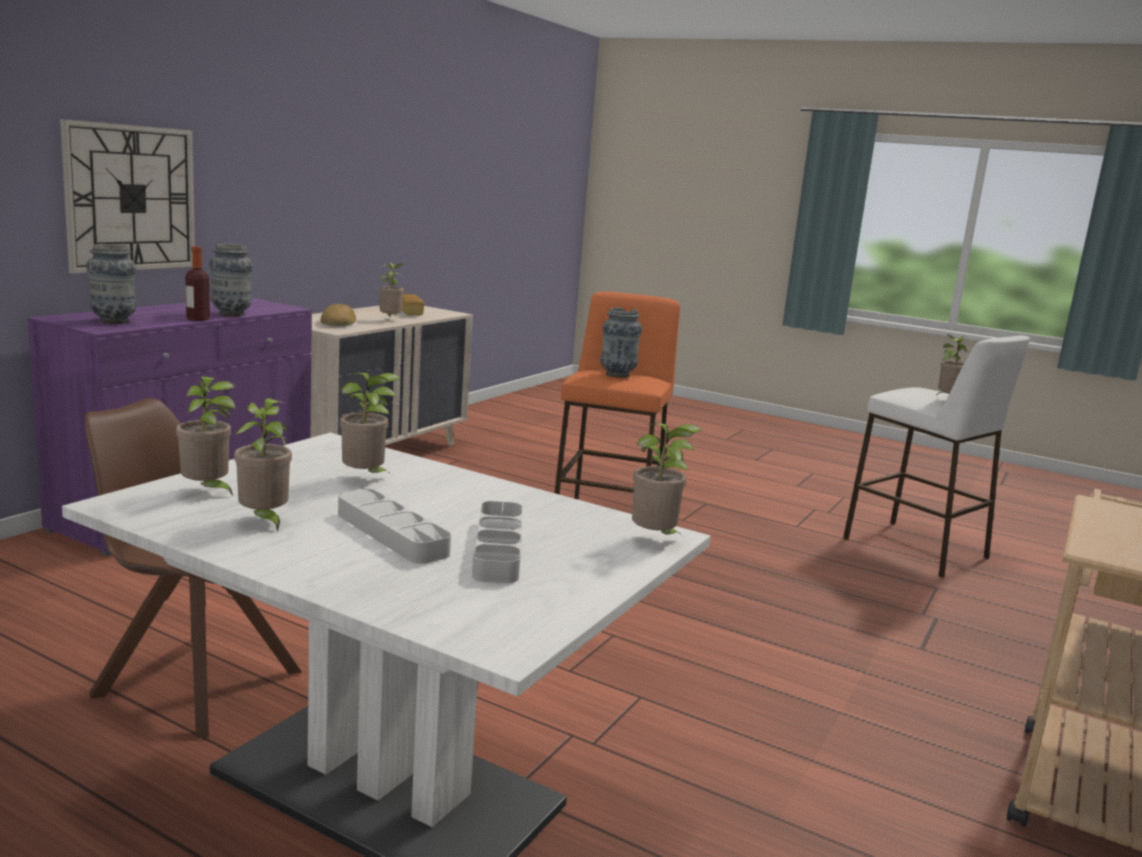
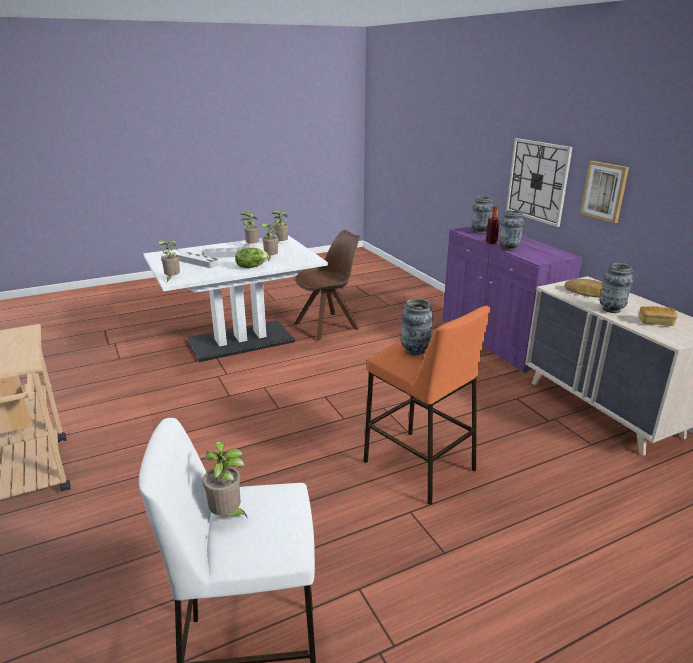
camera: 125 degrees right, 10 degrees up
(251, 191) = (604, 191): none -> picture
(390, 320) = (611, 309): potted plant -> vase
(452, 485) = (251, 267): none -> lettuce

